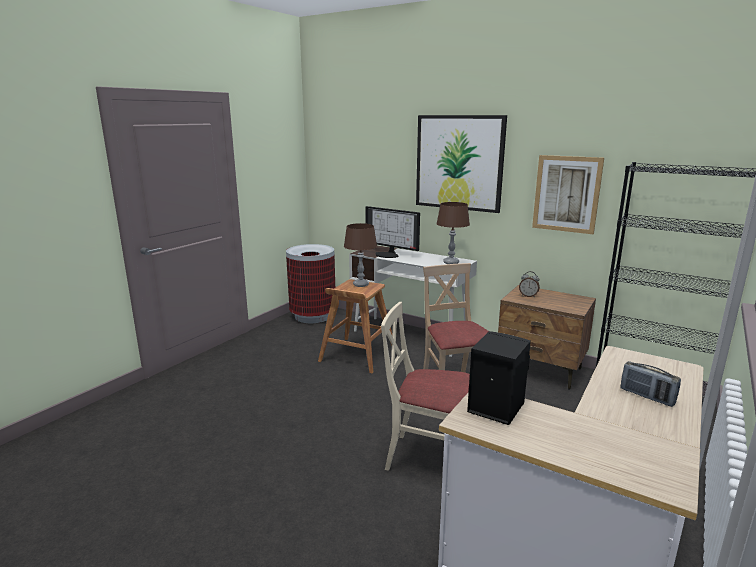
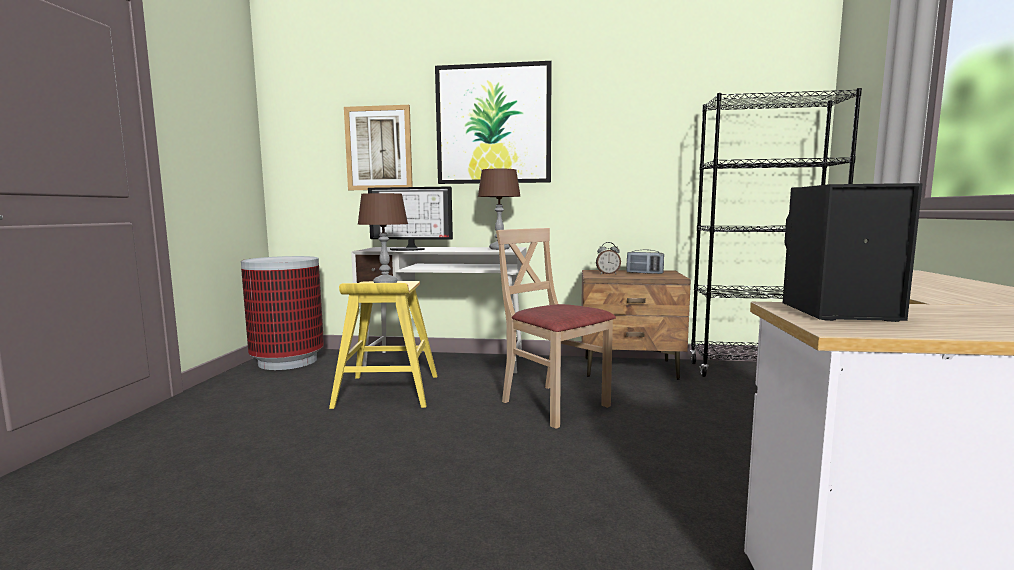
camera: 25 degrees left, 10 degrees down
(357, 355) = (387, 391): brown stool -> yellow stool
(427, 458) = (598, 491): beige chair -> none
(566, 194) = (629, 151): picture -> picture (378, 148)
(647, 396) = (949, 287): radio -> radio (644, 273)

